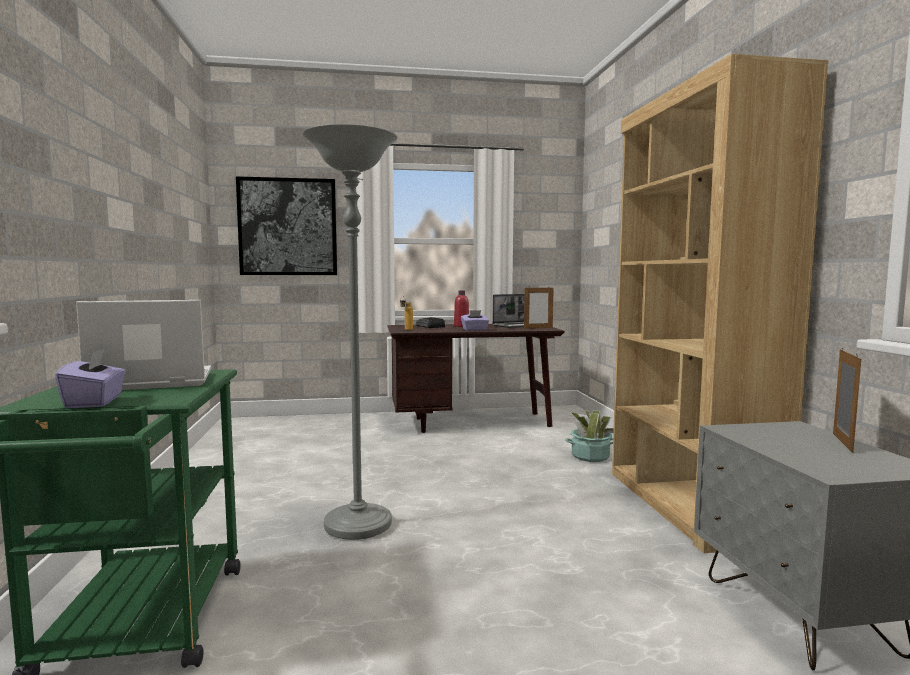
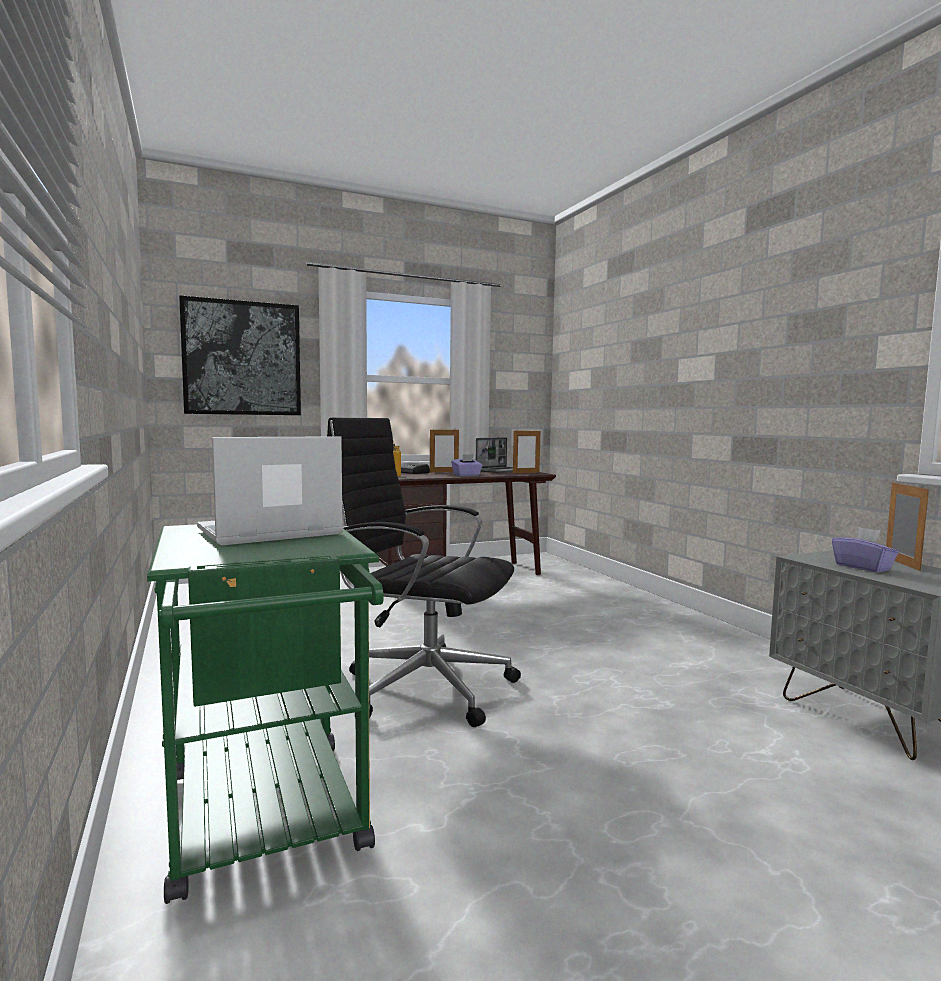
camera: 15 degrees left, 0 degrees up
(95, 402) = (267, 554): purple tissue box -> purple tissue box (863, 567)
(358, 525) = (423, 686): grey floor lamp -> black office chair
(461, 326) = (444, 471): red bottle -> picture frame
(590, 456) = (599, 600): potted plant -> none
(687, 505) = (717, 637): brown bookcase -> none

